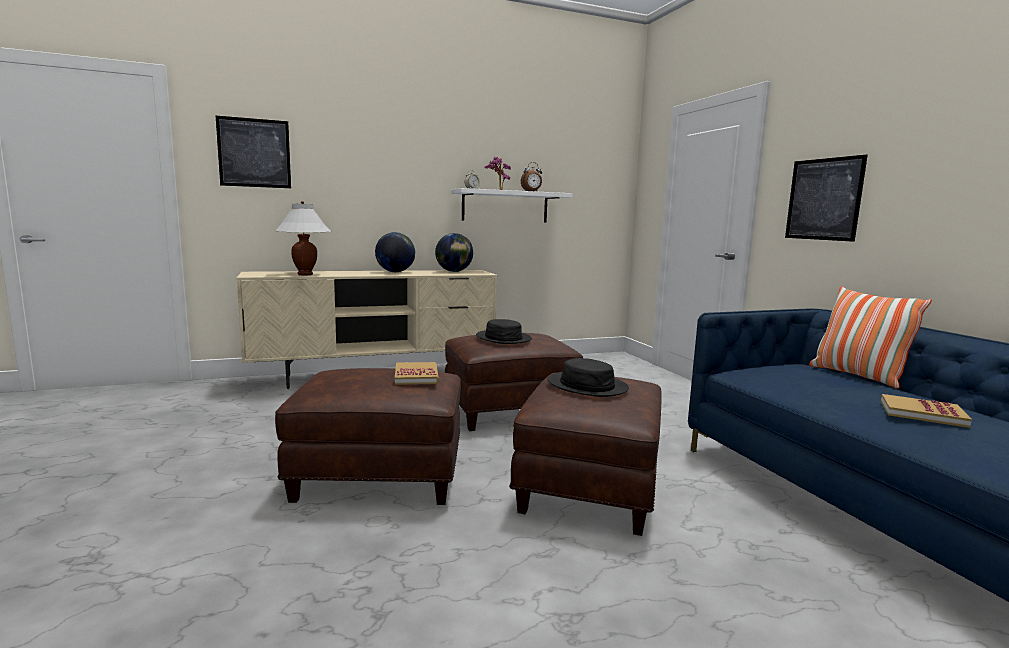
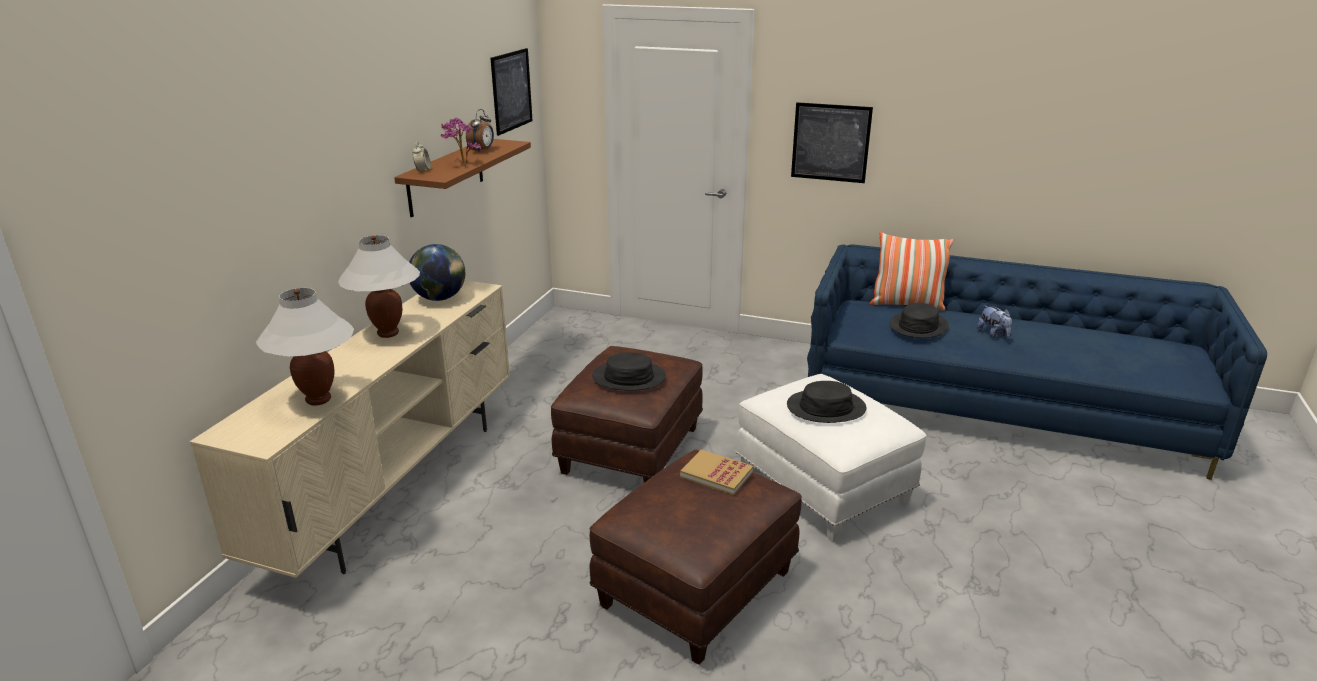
camera: 50 degrees left, 15 degrees up
(254, 153) = (152, 226): picture -> picture (511, 91)
(395, 272) = (387, 333): globe -> white table lamp
(505, 206) = (446, 177): white shelf -> brown shelf
(588, 486) = (820, 487): brown ottoman -> white ottoman
(826, 384) = (918, 326): none -> black hat
(922, 413) = (993, 334): book -> plush toy

